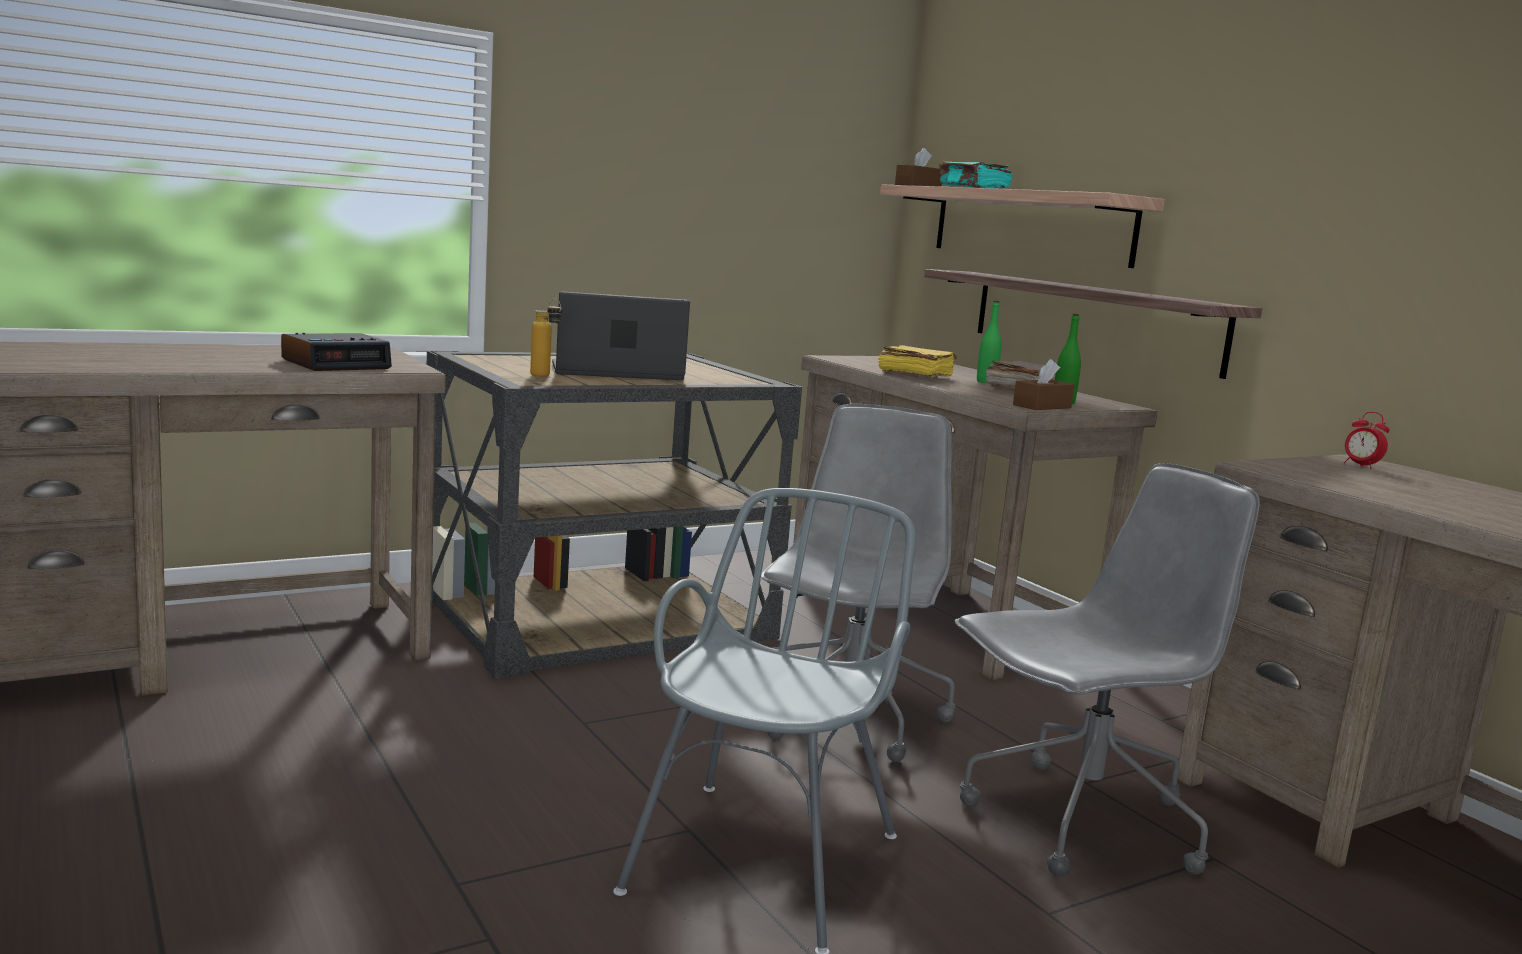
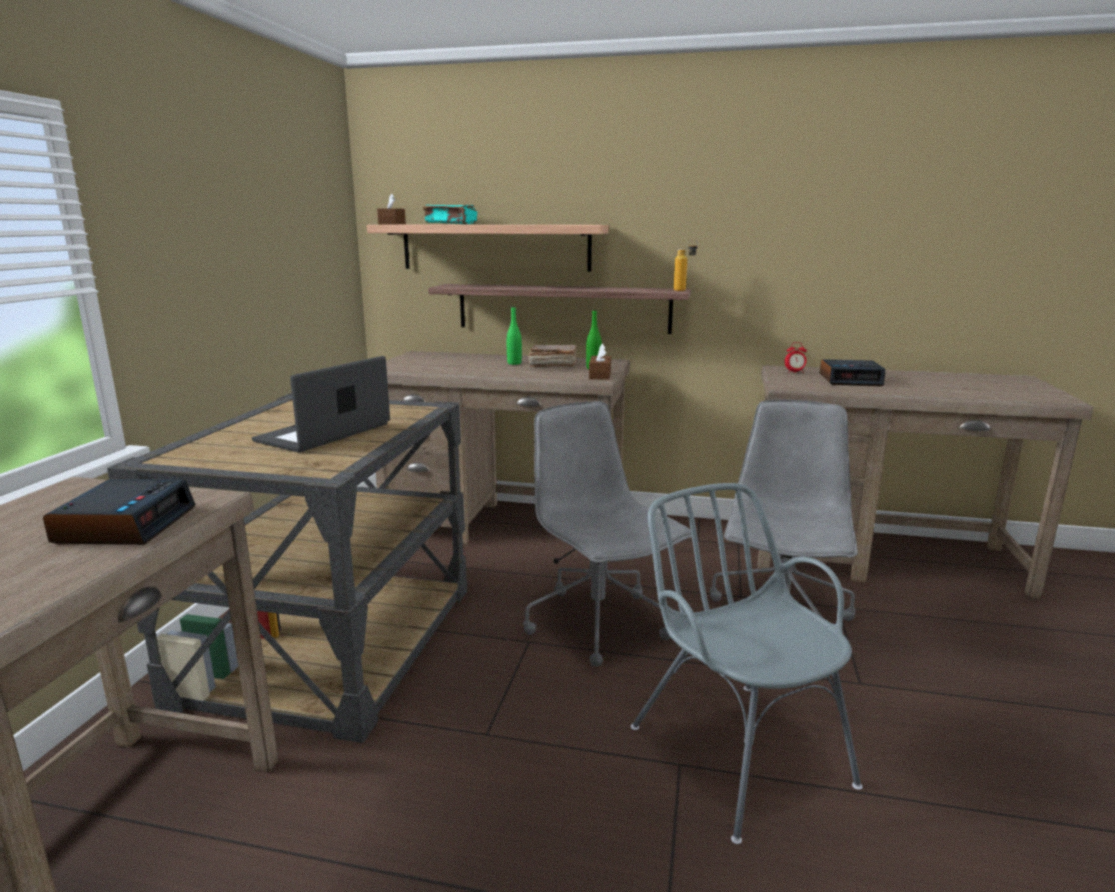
camera: 45 degrees left, 5 degrees up
(545, 376) = (303, 459): bottle -> bottle (684, 290)
(914, 375) = (471, 369): yellow book -> none
(1422, 489) = (850, 380): none -> alarm clock

